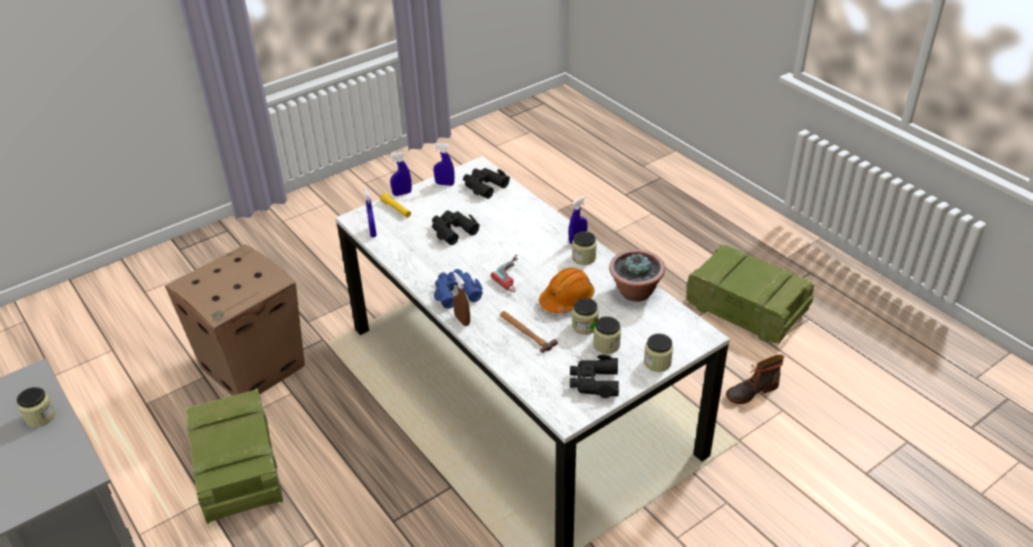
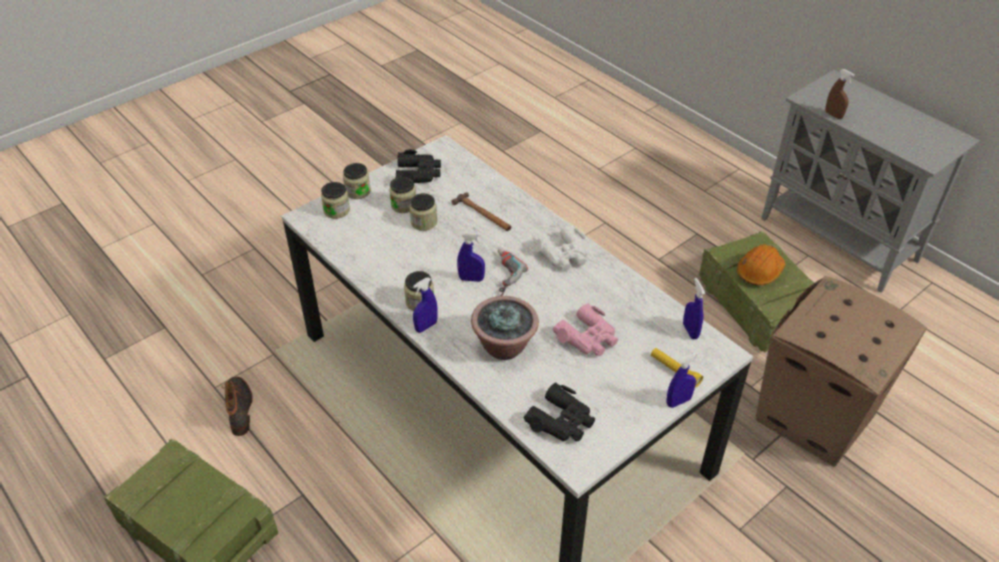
camera: 175 degrees right, 5 degrees up
(40, 417) = (883, 131): jar -> jar (336, 210)
(445, 184) = (621, 423): blue spray bottle -> blue spray bottle (471, 279)
(452, 230) = (588, 337): black binoculars -> pink binoculars
(456, 292) = (563, 254): blue binoculars -> white binoculars
(462, 320) = (549, 224): brown spray bottle -> brown spray bottle (833, 115)
(567, 299) = (441, 250): orange hard hat -> orange hard hat (759, 272)
(635, 292) = (366, 259): potted plant -> potted plant (504, 346)
(751, 391) = (240, 408): boot -> boot turned 75 degrees counterclockwise

